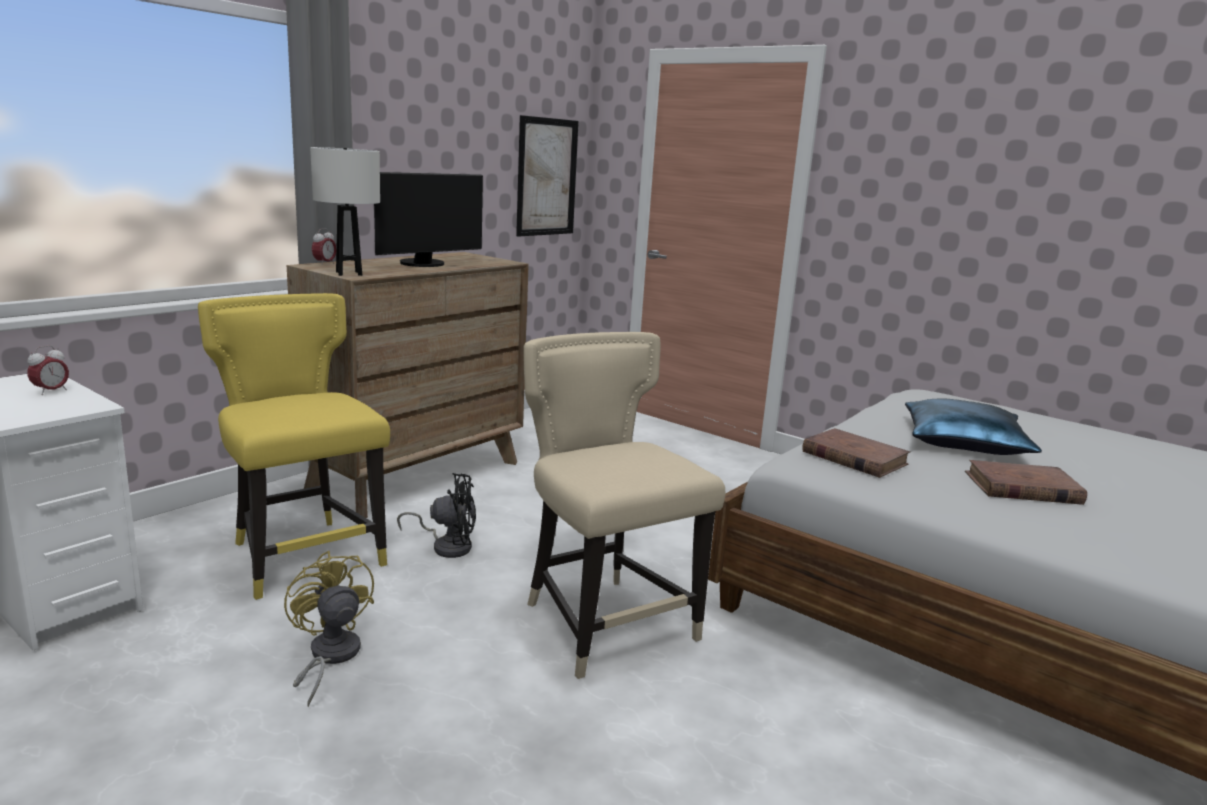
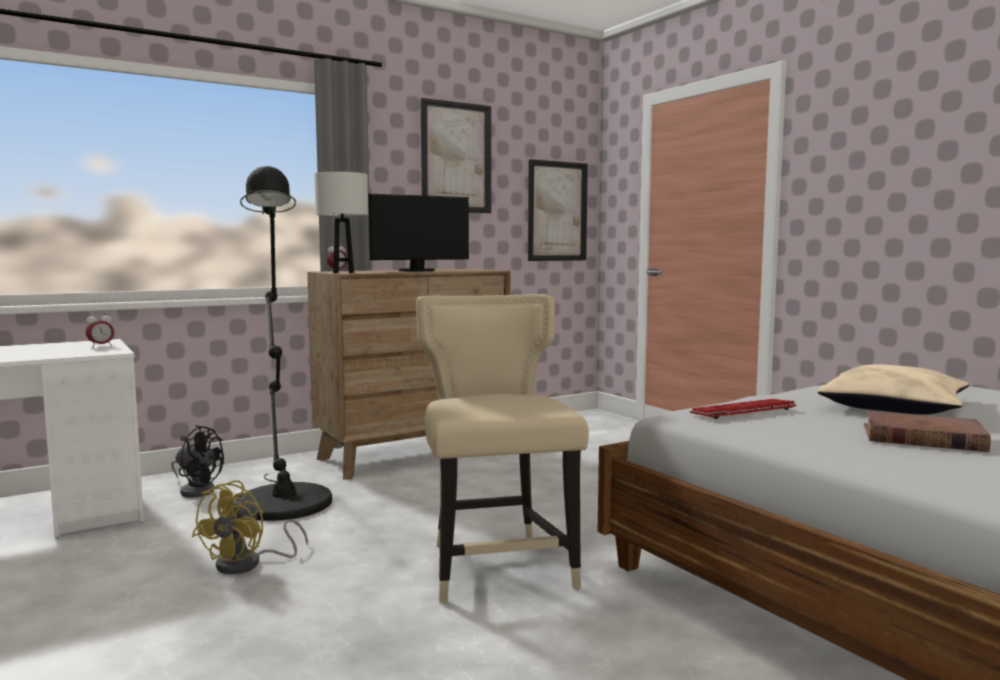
camera: 20 degrees right, 10 degrees down
(303, 555) = (283, 499): yellow chair -> black floor lamp
(329, 657) = (248, 564): yellow fan -> yellow fan turned 150 degrees counterclockwise
(444, 112) = (456, 157): none -> picture
(447, 546) = (401, 502): black fan -> black fan (197, 490)
(853, 458) = (743, 411): brown book -> keyboard
(964, 442) = (893, 407): blue pillow -> beige pillow

